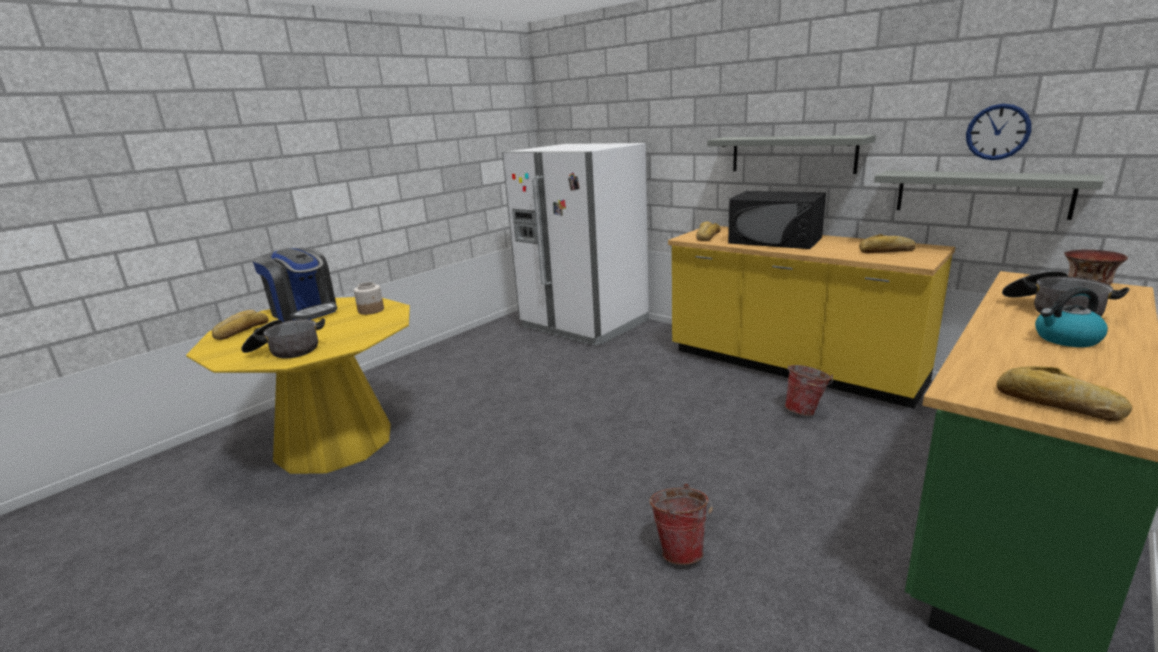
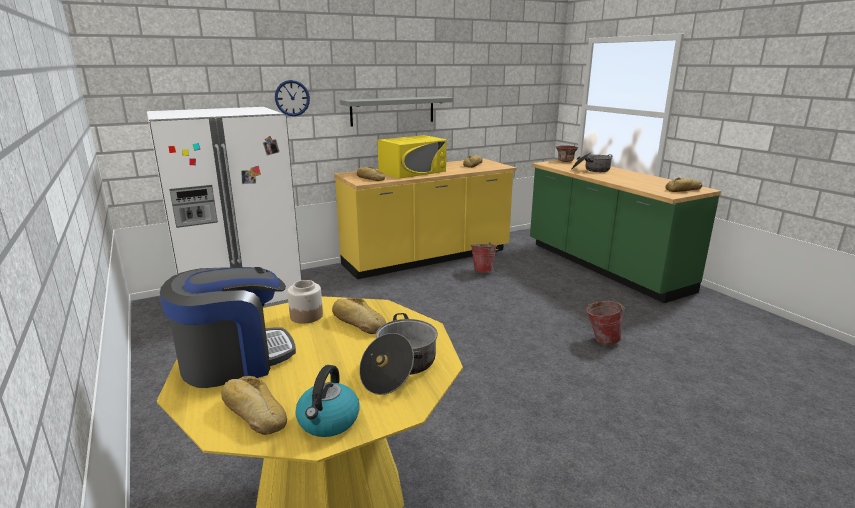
camera: 70 degrees left, 0 degrees up
(361, 325) = (358, 322): none -> bread
(775, 240) = (412, 171): black microwave -> yellow microwave
(981, 193) = (489, 127): grey shelf -> none
(997, 132) = (493, 94): wall clock -> wall clock (292, 98)
(1066, 339) = (624, 176): kettle -> kettle (328, 421)

